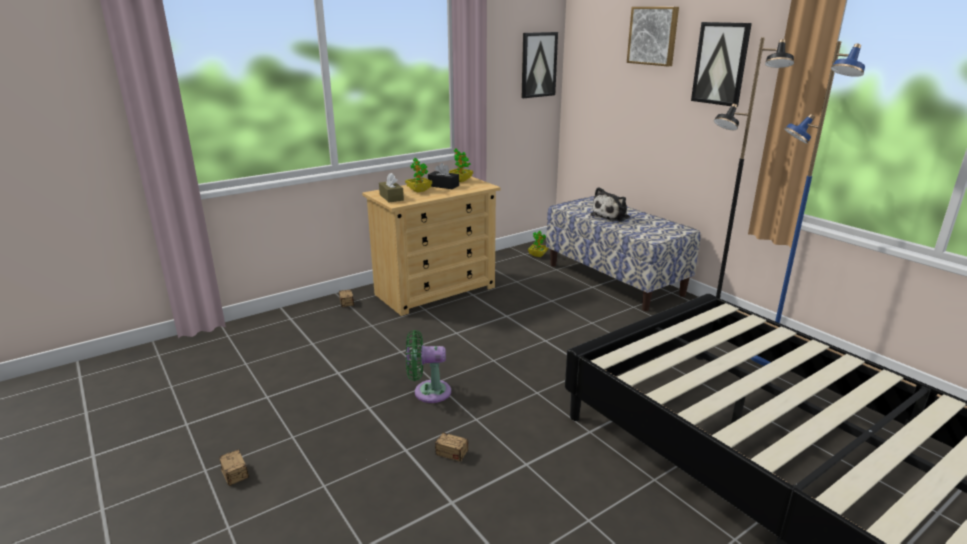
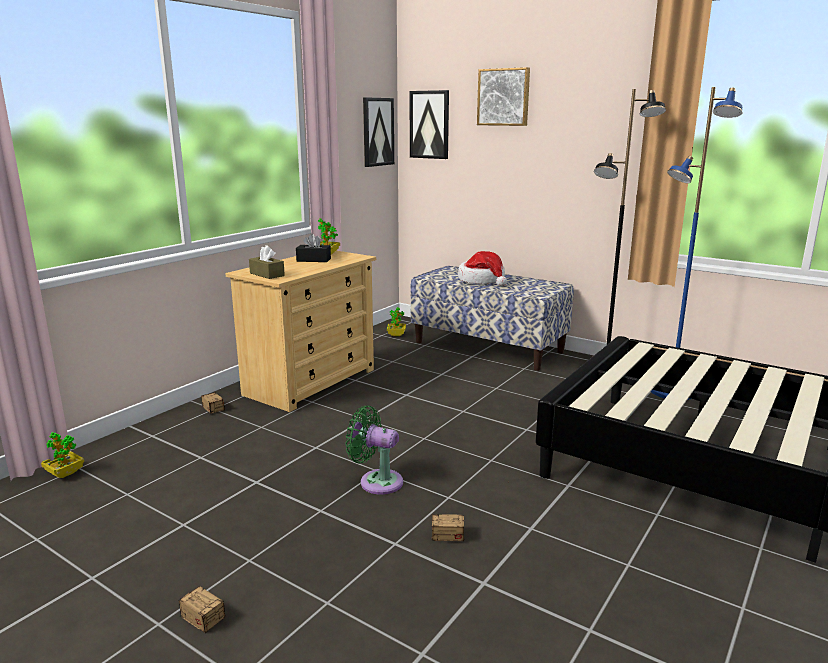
camera: 20 degrees left, 5 degrees down
(419, 190) = (291, 266): potted plant -> potted plant (65, 473)
(428, 392) = (377, 481): green fan -> green fan turned 45 degrees clockwise
(612, 216) = (482, 280): plush toy -> hat
(721, 64) = (580, 120): picture -> picture (429, 124)

